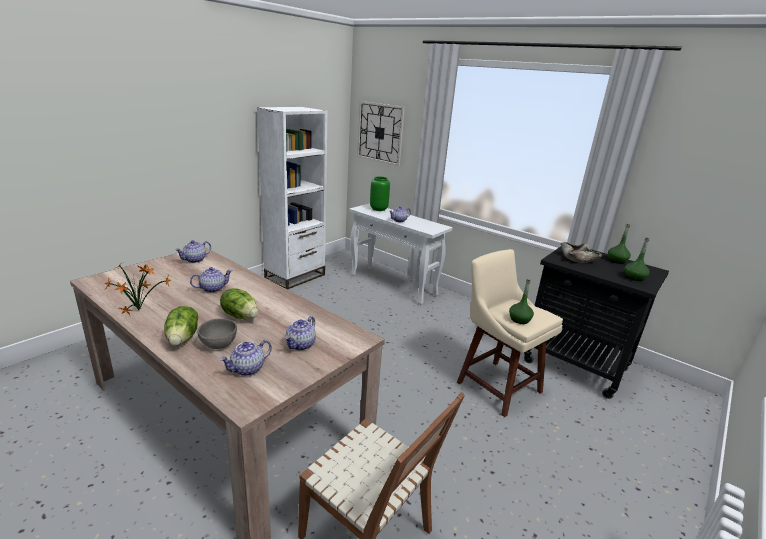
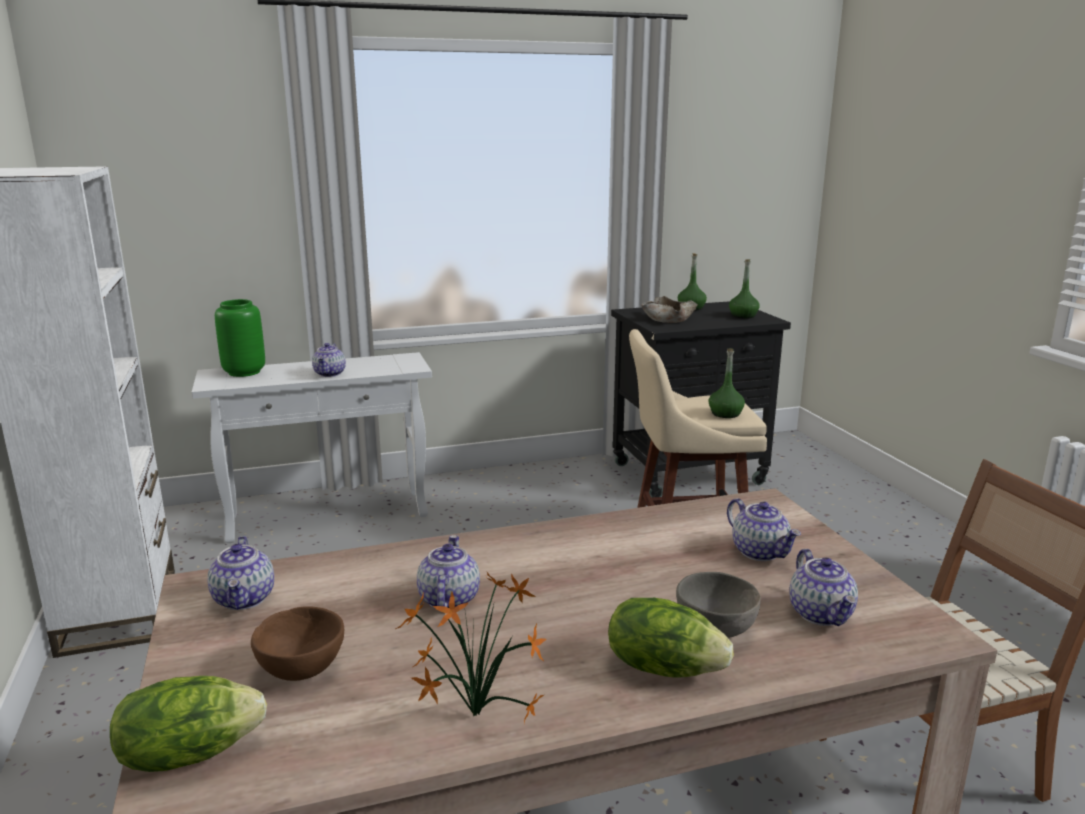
camera: 55 degrees left, 5 degrees down
(157, 279) = (302, 669): none -> brown bowl
(240, 315) = (609, 587): lettuce -> lettuce (189, 753)
(380, 133) = (159, 210): wall clock -> none

